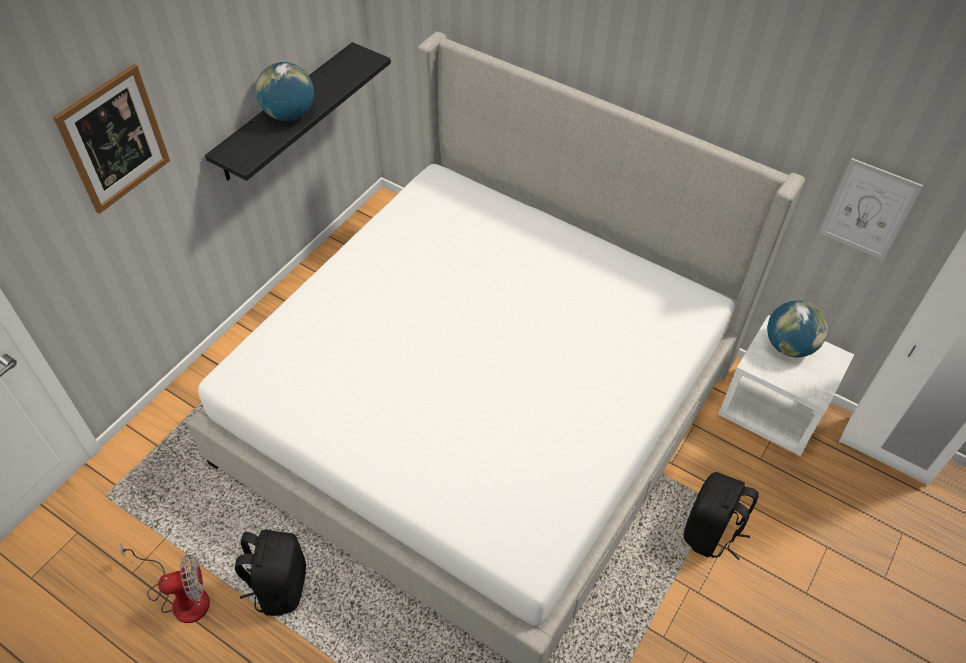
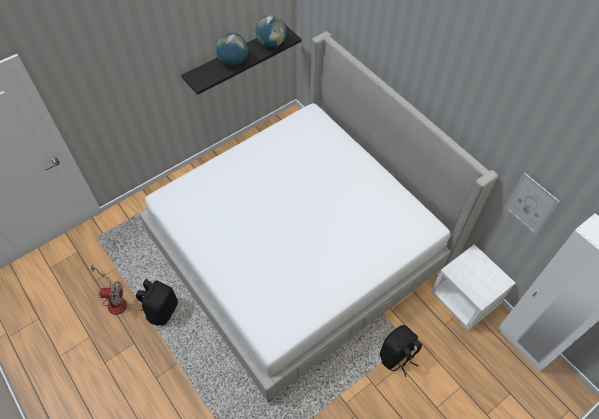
camera: 20 degrees right, 5 degrees up
(114, 139) = (128, 61): picture -> none
(789, 346) = (477, 266): globe -> globe (271, 44)

